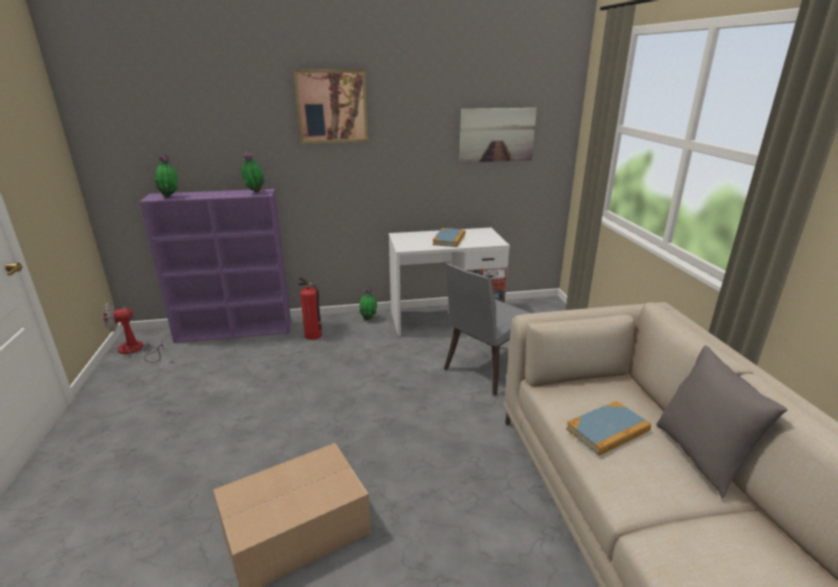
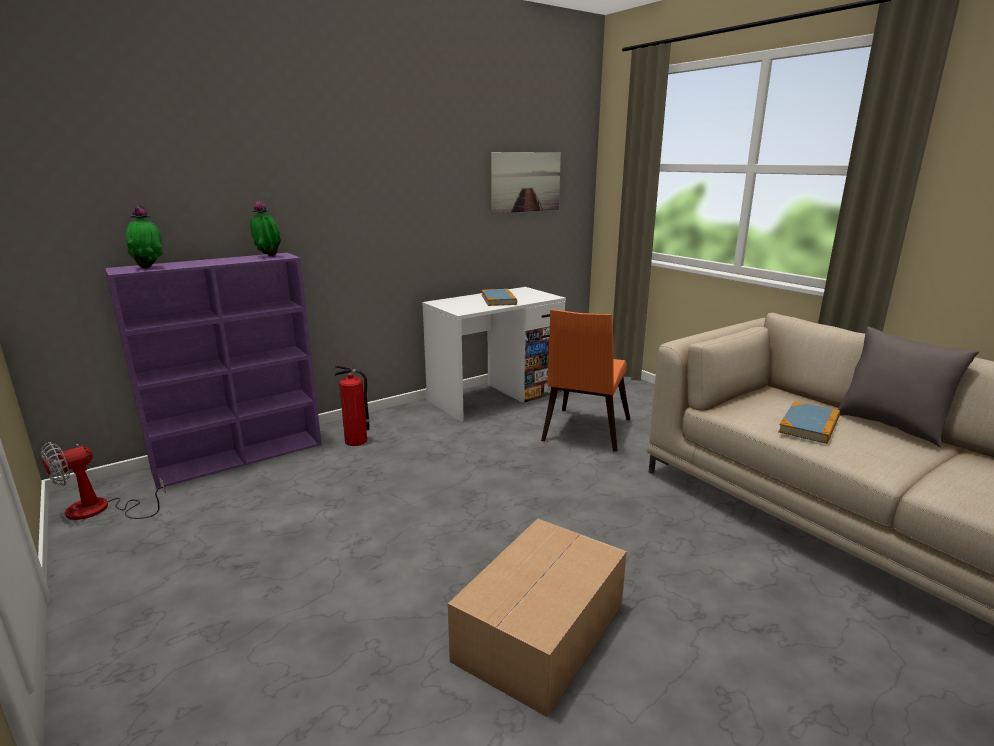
camera: 25 degrees left, 5 degrees down
(332, 106) = (354, 145): picture -> none
(369, 319) = (409, 412): potted plant -> none
(486, 369) = (584, 432): grey chair -> orange chair

